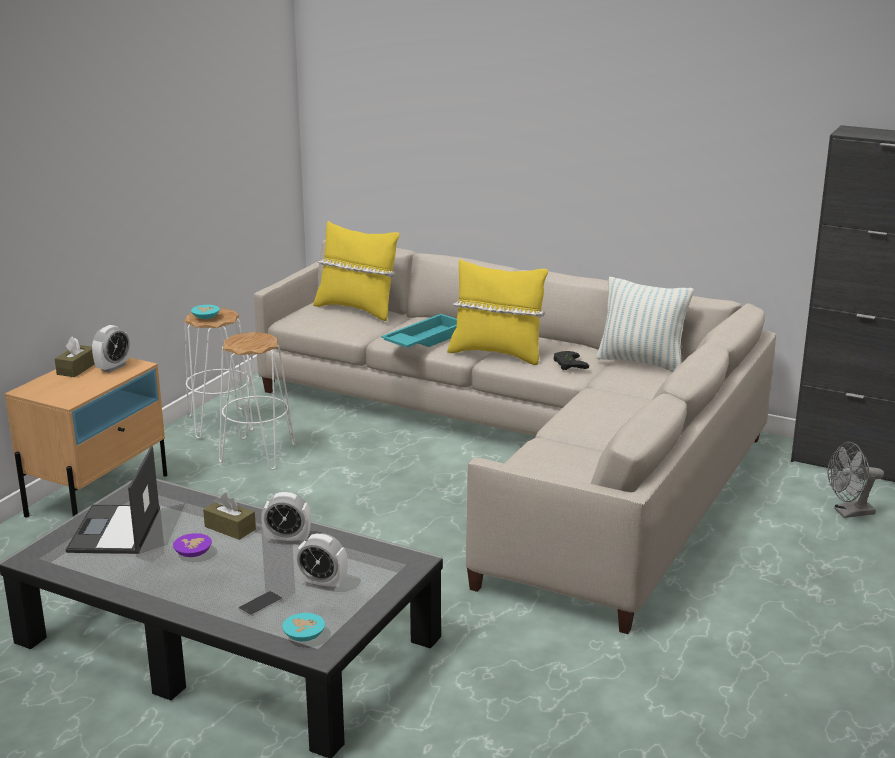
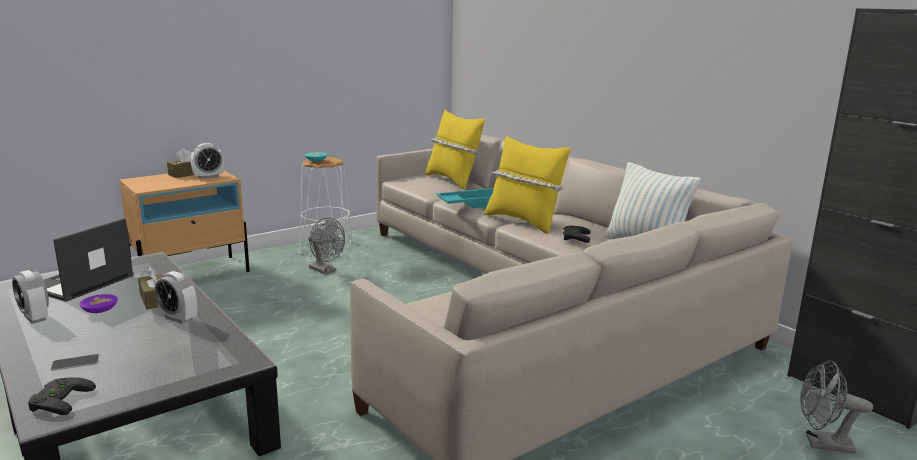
camera: 25 degrees right, 5 degrees down
(258, 453) = (326, 270): white stool -> grey fan
(303, 635) = (58, 400): turquoise bowl -> black game controller
(322, 584) = (145, 360): alarm clock -> alarm clock (35, 317)

